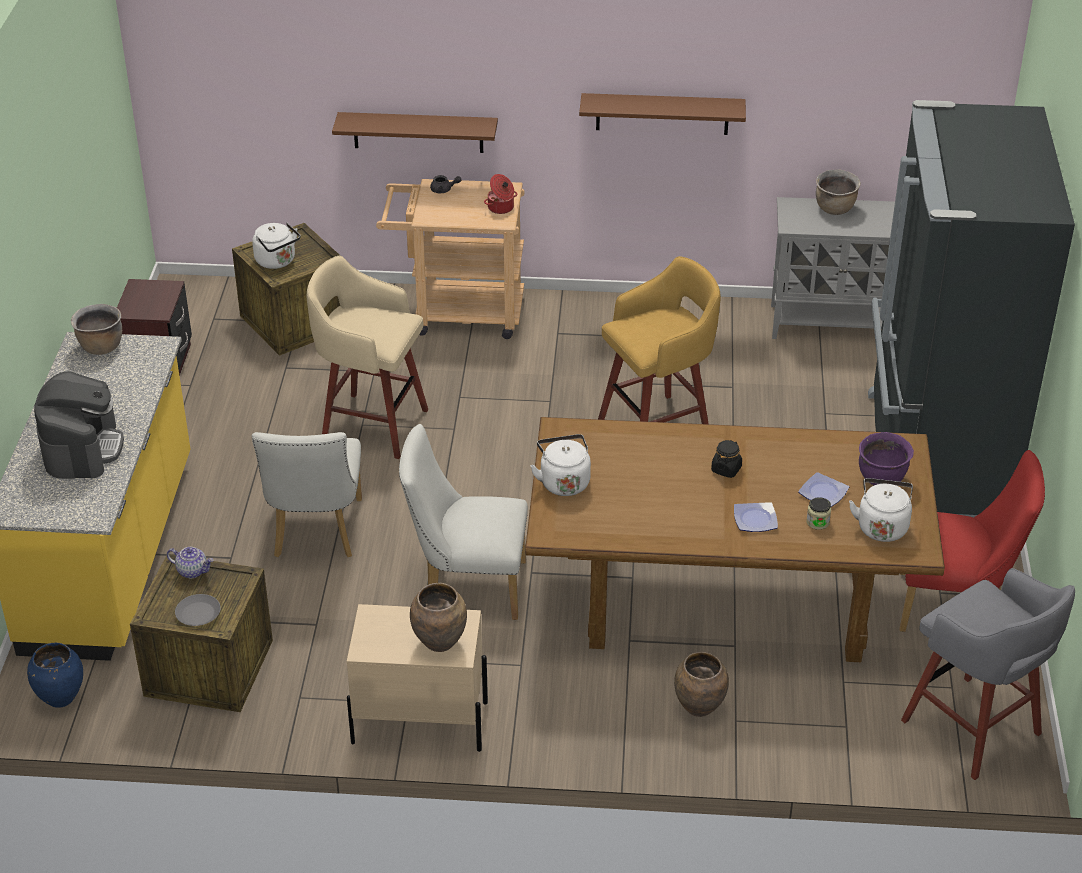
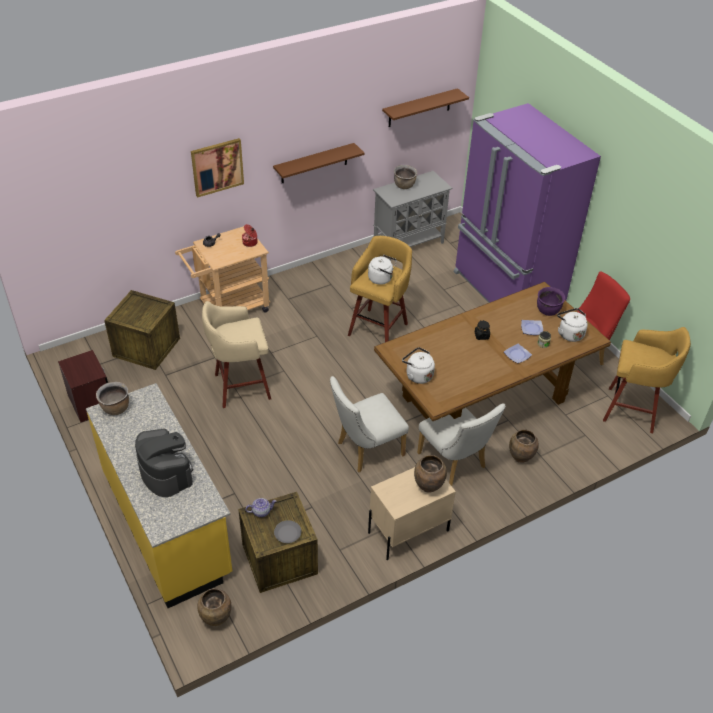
camera: 35 degrees left, 5 degrees up
(60, 698) = (216, 618): blue vase -> brown vase
(277, 261) = (138, 317): white kettle -> white kettle (382, 279)
(316, 534) = (266, 459): white chair -> white chair (455, 463)
(418, 132) = (187, 216): brown shelf -> brown shelf (419, 108)
(478, 64) = (217, 167): none -> picture
(933, 457) = (506, 291): black fridge -> purple fridge
(974, 730) = (632, 411): grey stool -> yellow stool

